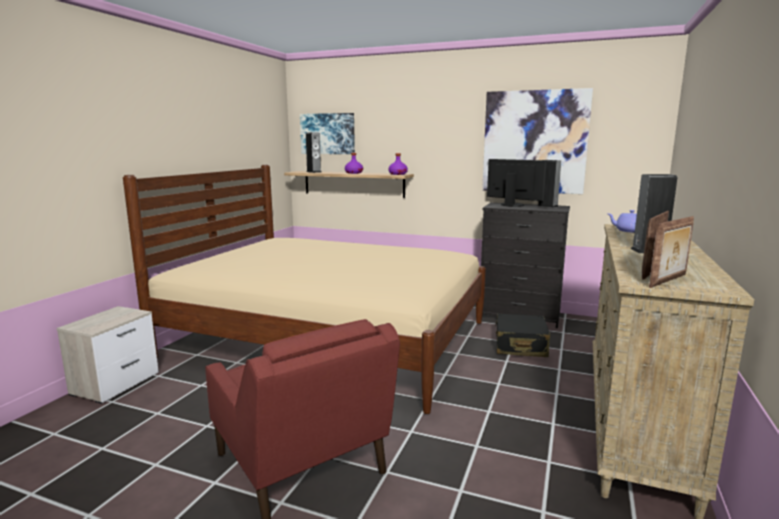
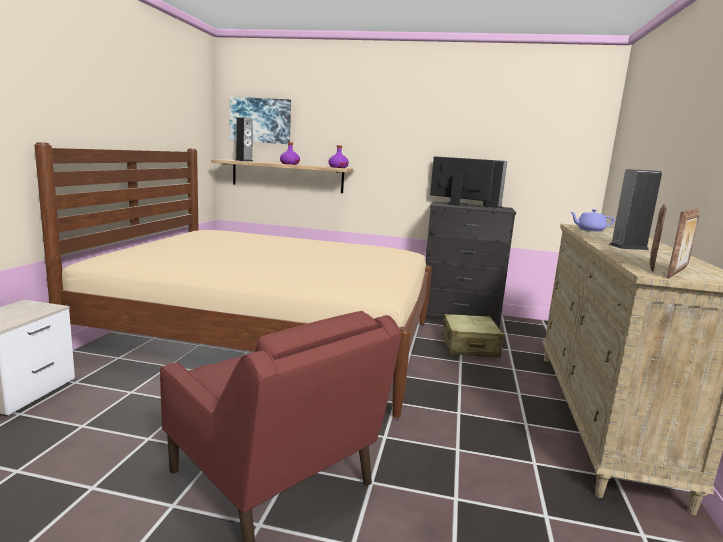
camera: 10 degrees left, 0 degrees up
(520, 345) = (469, 346): black suitcase -> beige suitcase
(534, 142) = (480, 142): picture -> none

